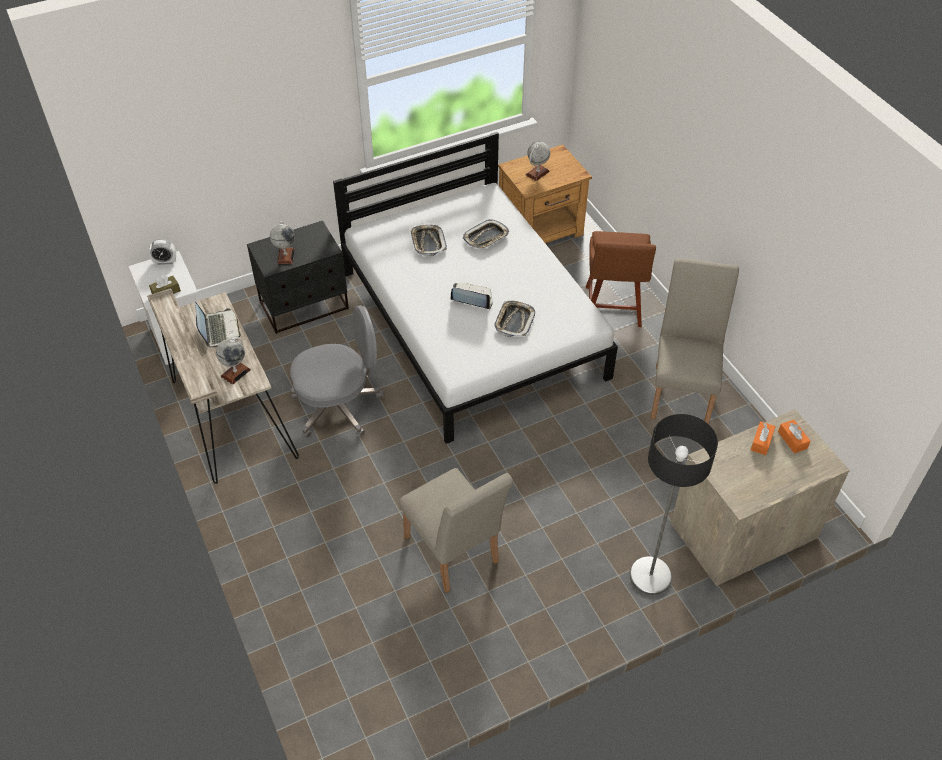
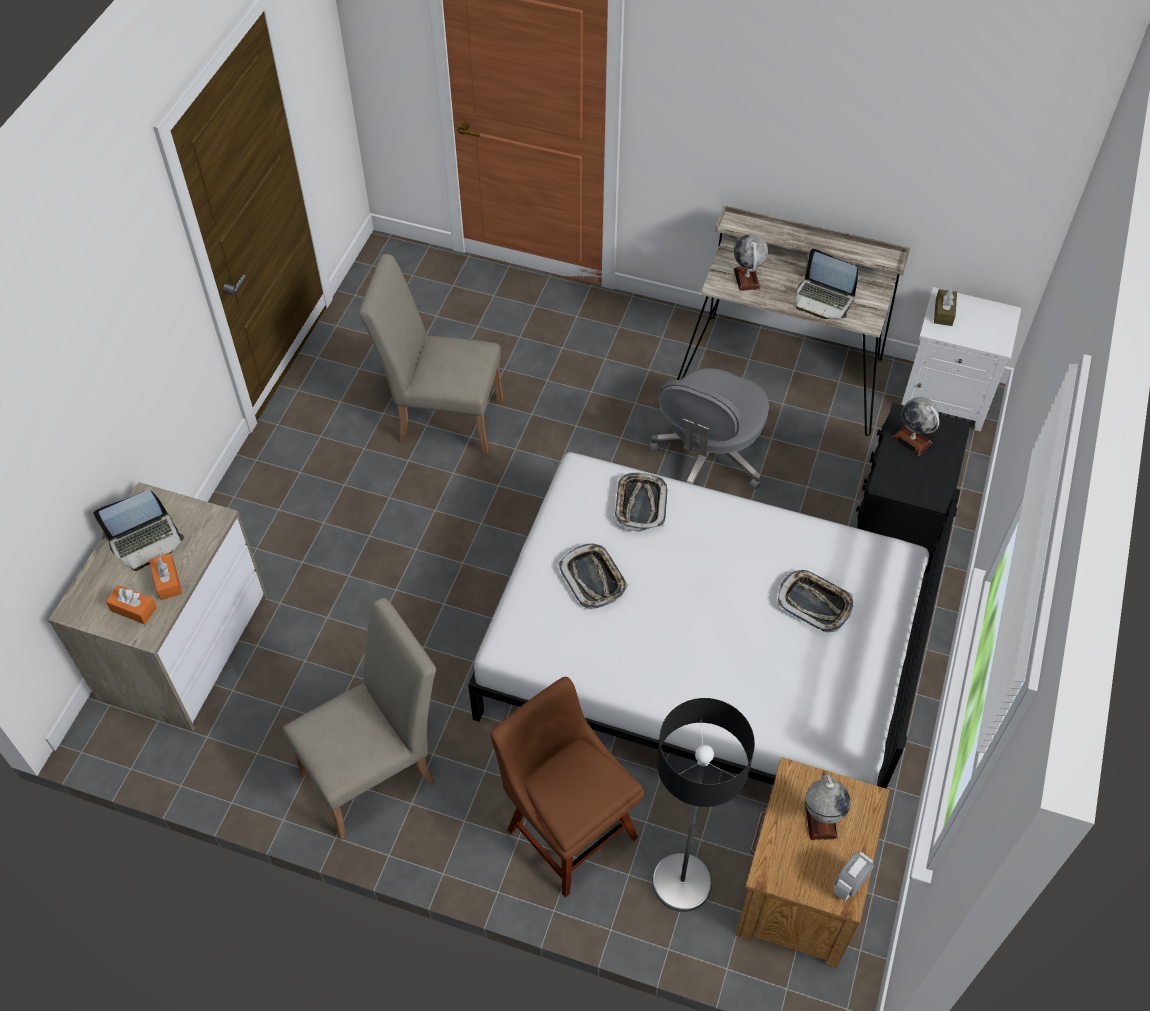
camera: 135 degrees right, 5 degrees up
(165, 261) = (999, 337): alarm clock -> alarm clock (849, 884)
(472, 299) = (671, 569): laptop -> laptop (146, 541)
(486, 237) = (760, 666): tray -> tray (640, 504)
(650, 576) = (247, 531): floor lamp -> floor lamp (681, 882)
(682, 390) = (377, 772): beige chair -> beige chair turned 90 degrees counterclockwise

